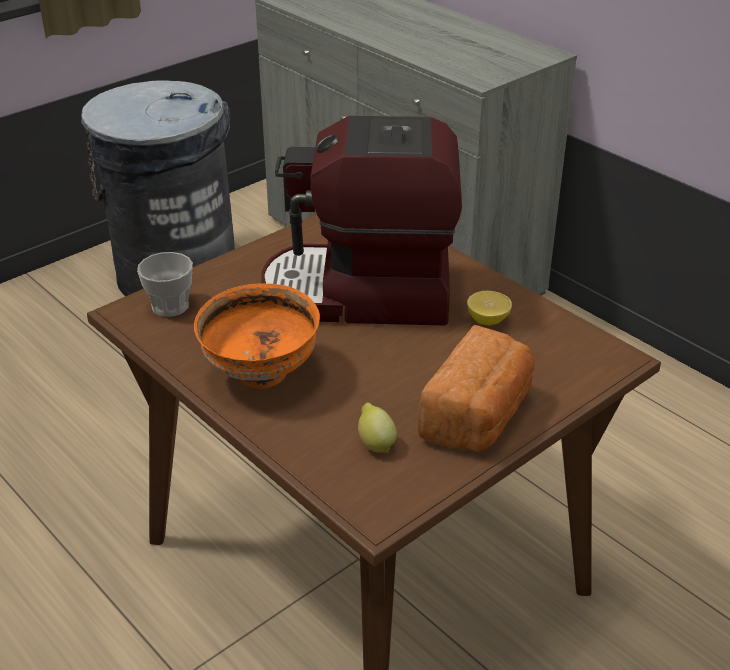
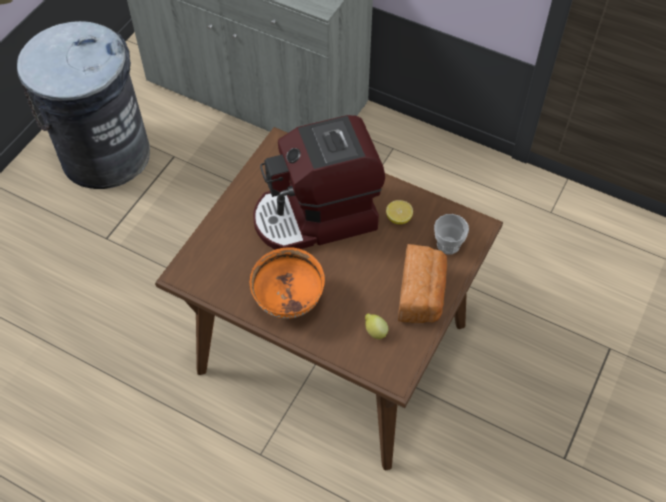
camera: 20 degrees left, 20 degrees up
(170, 306) = (205, 263): cup -> cup (448, 245)

